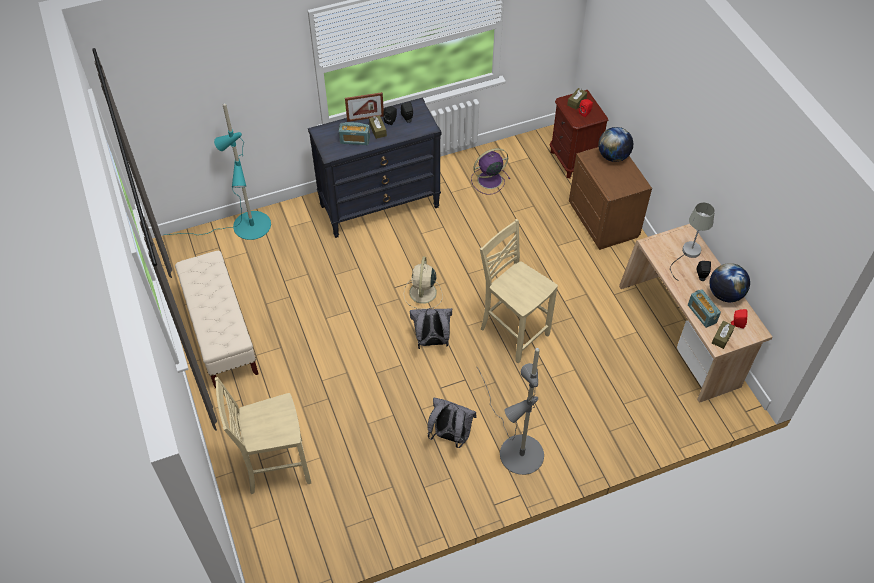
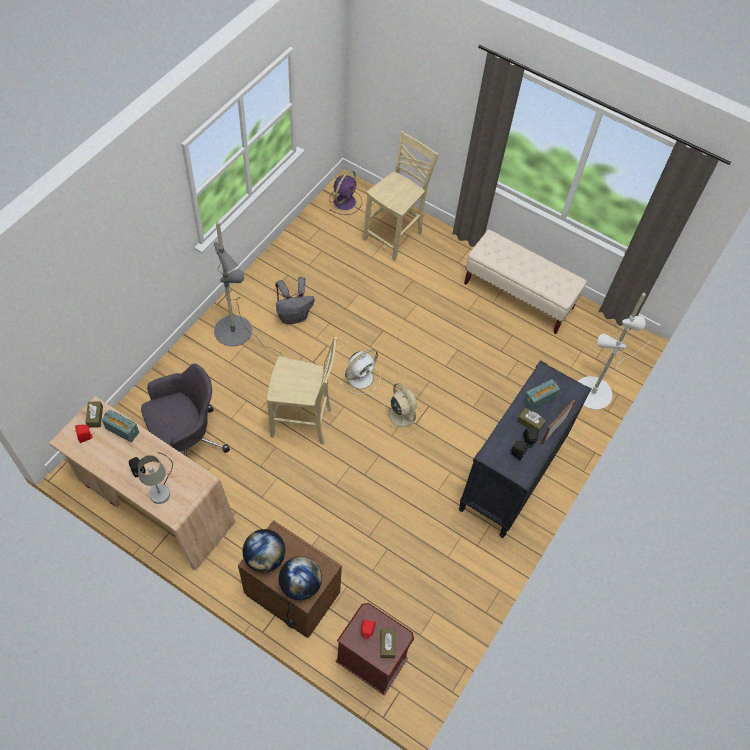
camera: 140 degrees right, 5 degrees up
(243, 227) = (598, 387): turquoise floor lamp -> white floor lamp
(432, 341) = (361, 377): grey backpack -> white fan
(488, 180) = (437, 575): purple fan -> purple fan (345, 201)
(626, 371) = (186, 440): none -> grey office chair
(725, 294) = (108, 462): globe -> globe (265, 558)

